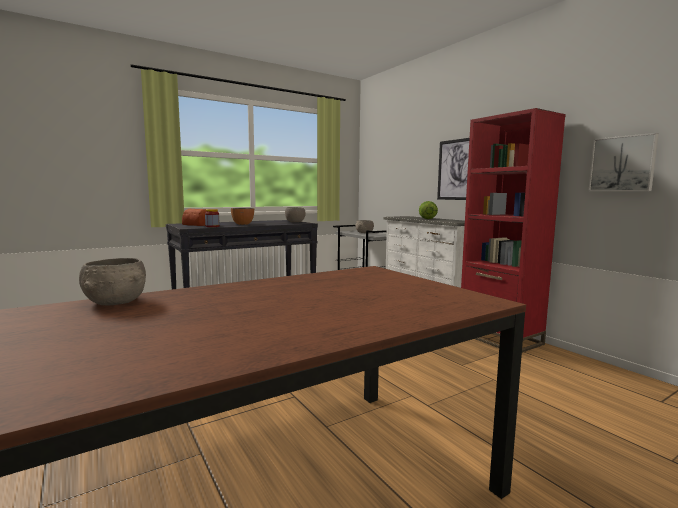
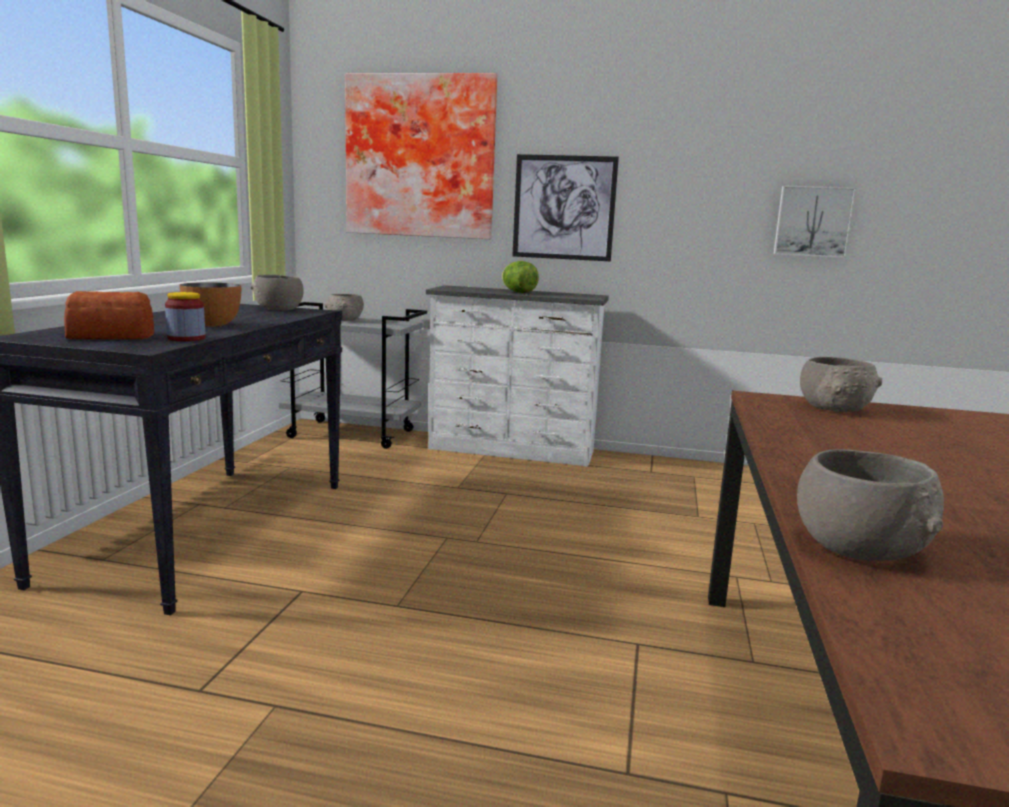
camera: 45 degrees left, 5 degrees up
(385, 278) = (834, 408): none -> grey bowl
(401, 149) = (421, 157): none -> picture
(499, 338) = (661, 468): red bookcase -> none

